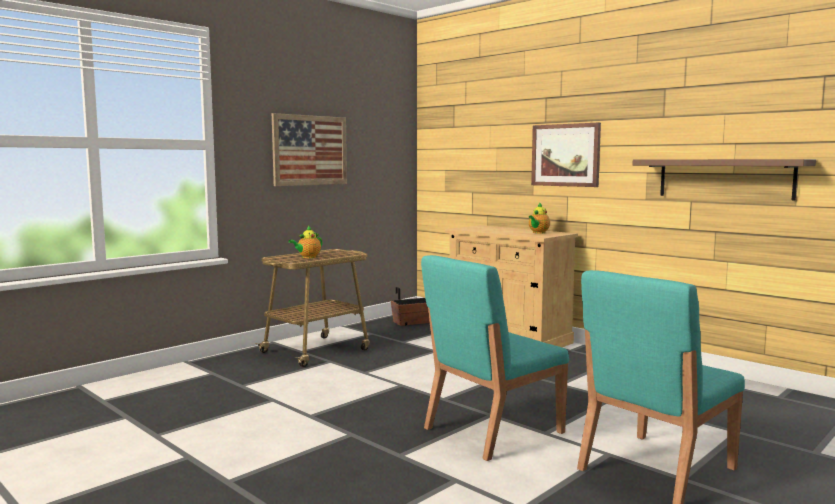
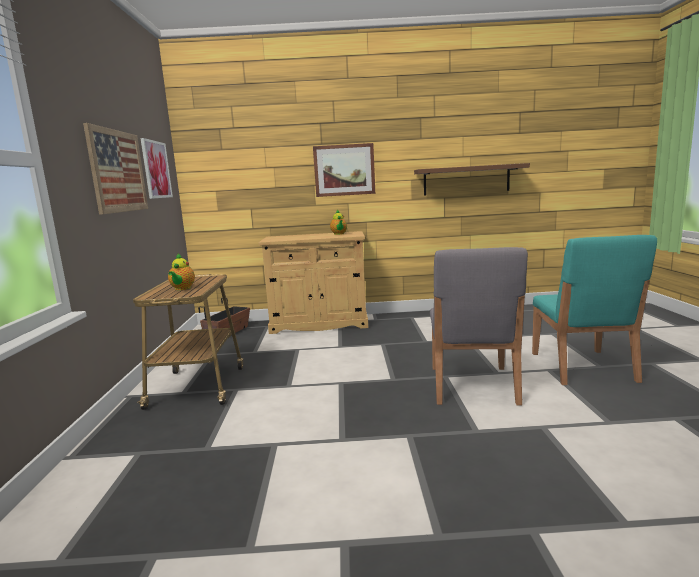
camera: 45 degrees left, 5 degrees up
(375, 147) = (156, 169): none -> picture
(491, 430) = (472, 385): turquoise chair -> grey chair

